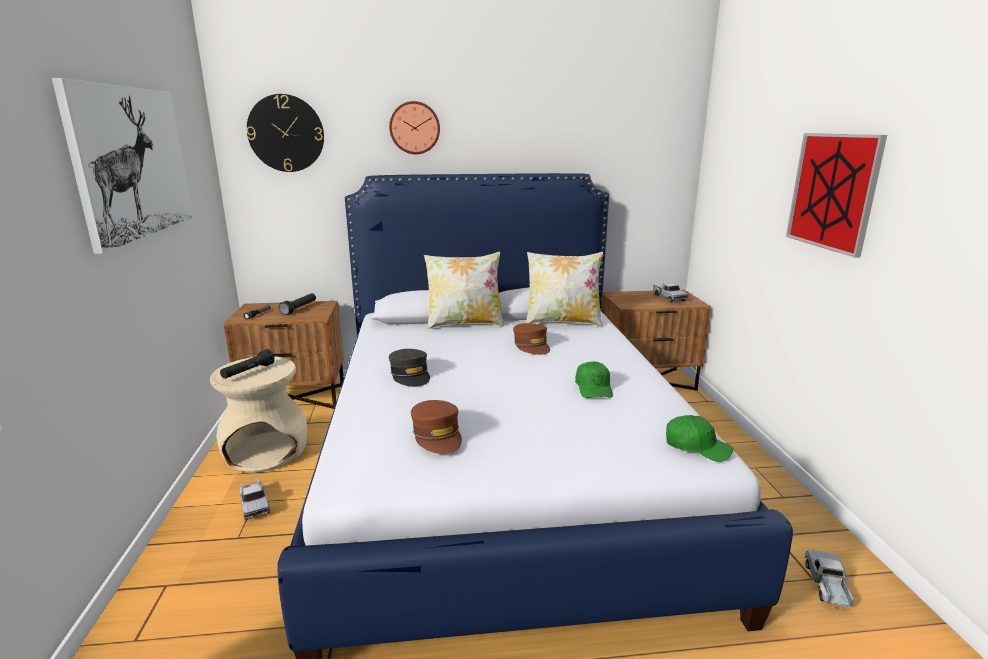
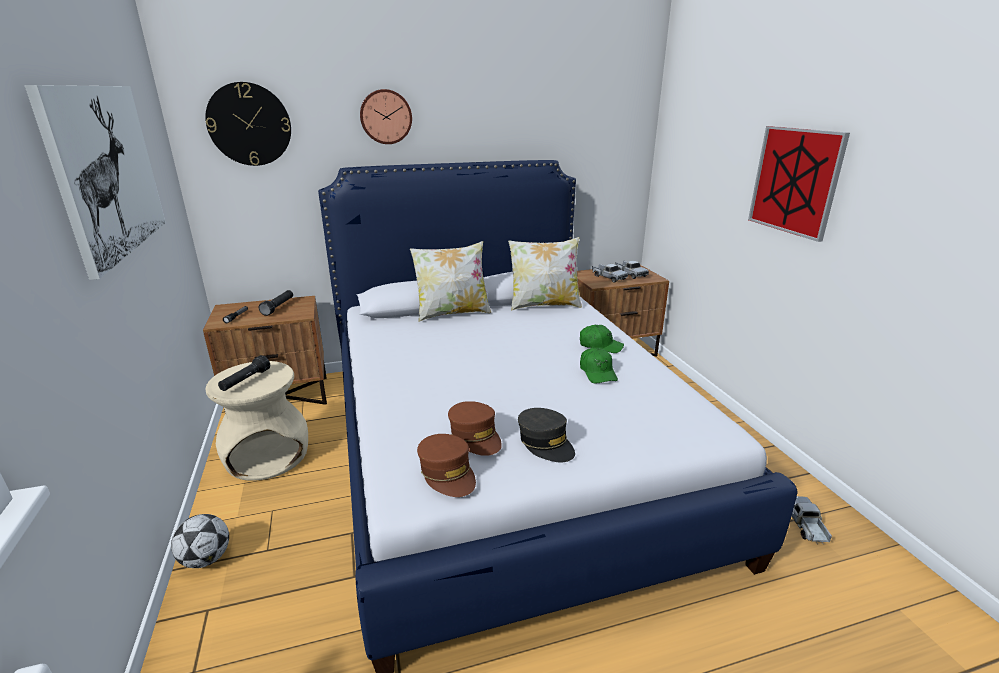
camera: 10 degrees left, 5 degrees up
(180, 539) = (206, 559): none -> football
(254, 504) = (273, 513): toy truck -> toy truck (608, 277)
(410, 375) = (422, 373): grey cap -> grey cap (545, 443)
(532, 346) = (525, 332): brown cap -> brown cap (447, 473)
(696, 446) = (707, 423): green cap -> green cap (600, 345)

